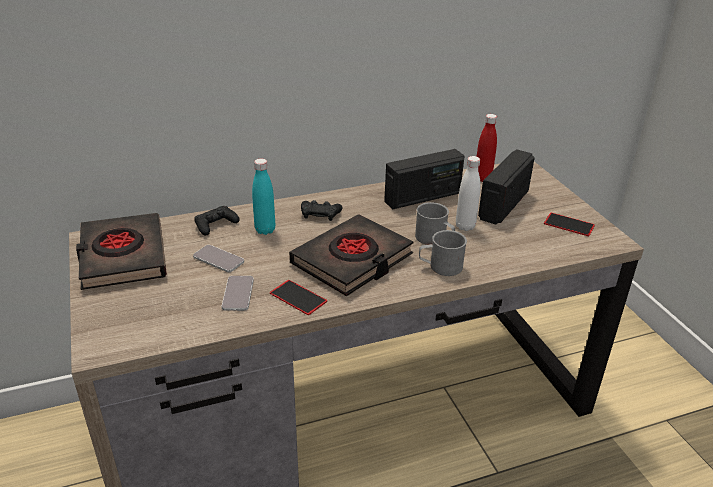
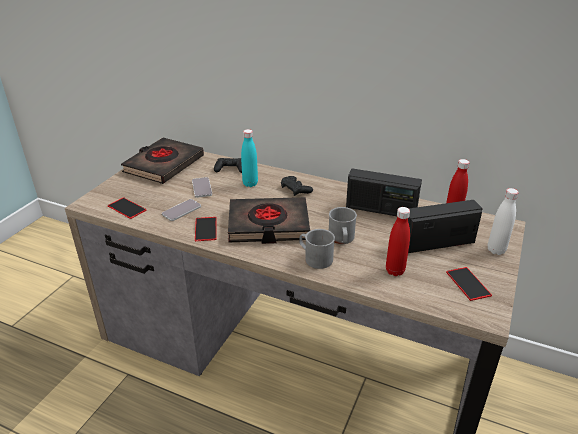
camera: 45 degrees right, 0 degrees up
(164, 326) = (127, 208): none -> phone
(465, 226) = (378, 242): white bottle -> white bottle (496, 250)
(512, 243) = (395, 271): none -> red bottle

